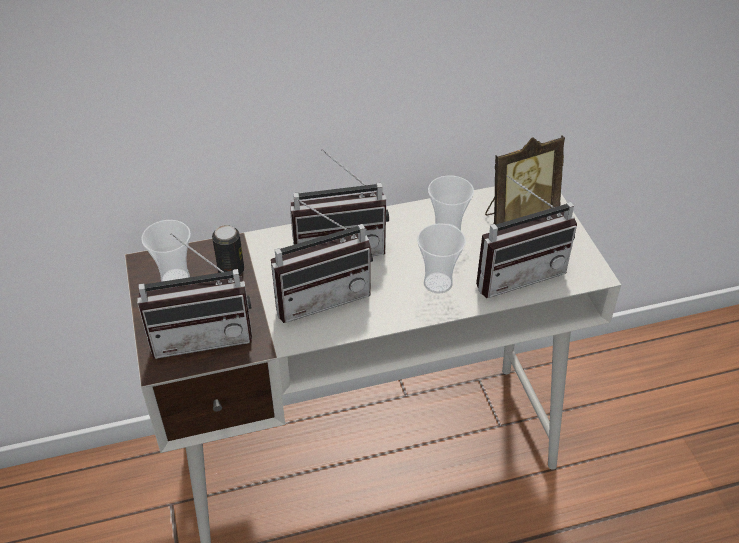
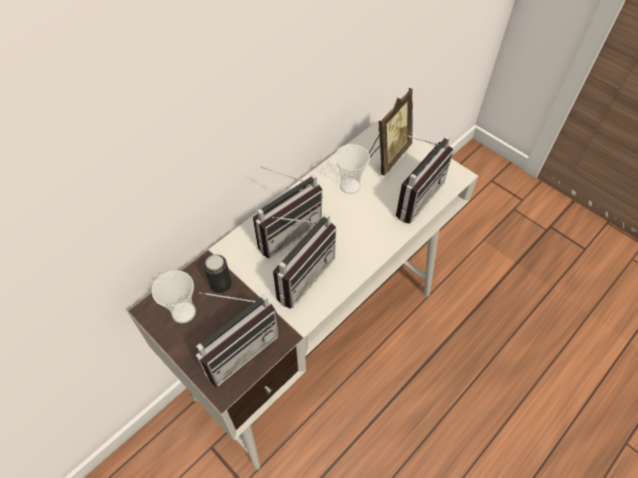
camera: 30 degrees left, 10 degrees up
(438, 283) = (370, 226): cup -> none

